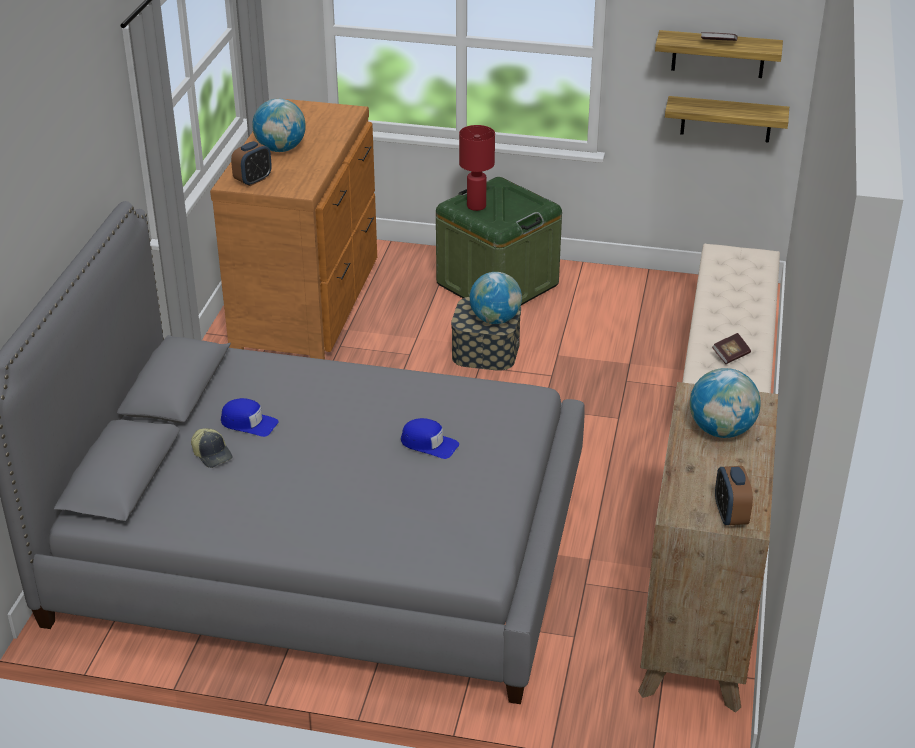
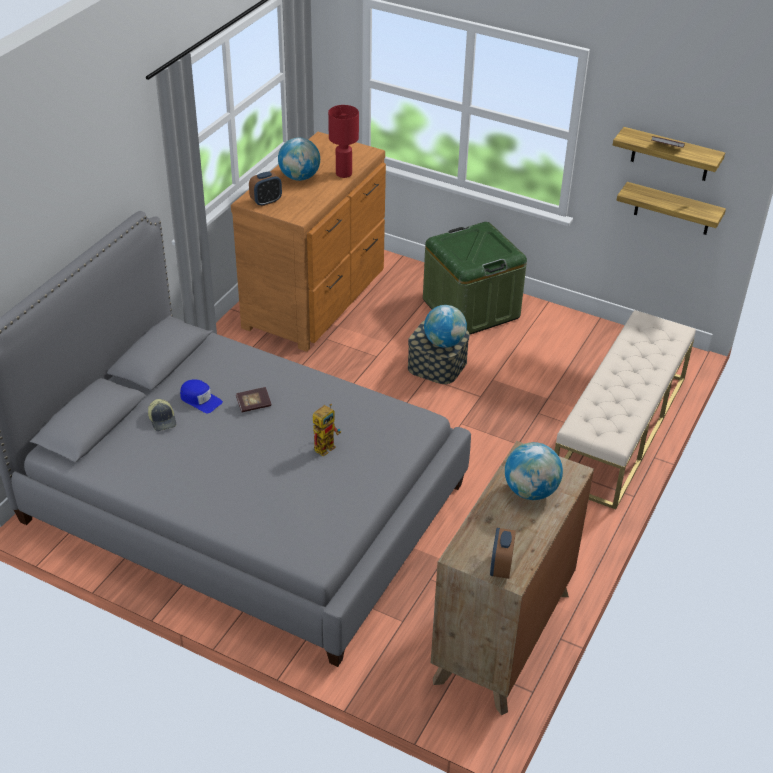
camera: 15 degrees right, 5 degrees up
(429, 444) = (326, 445): blue cap -> toy robot
(476, 206) = (457, 245): red table lamp -> red table lamp (343, 174)
(730, 355) = (608, 415): book -> book (254, 405)

